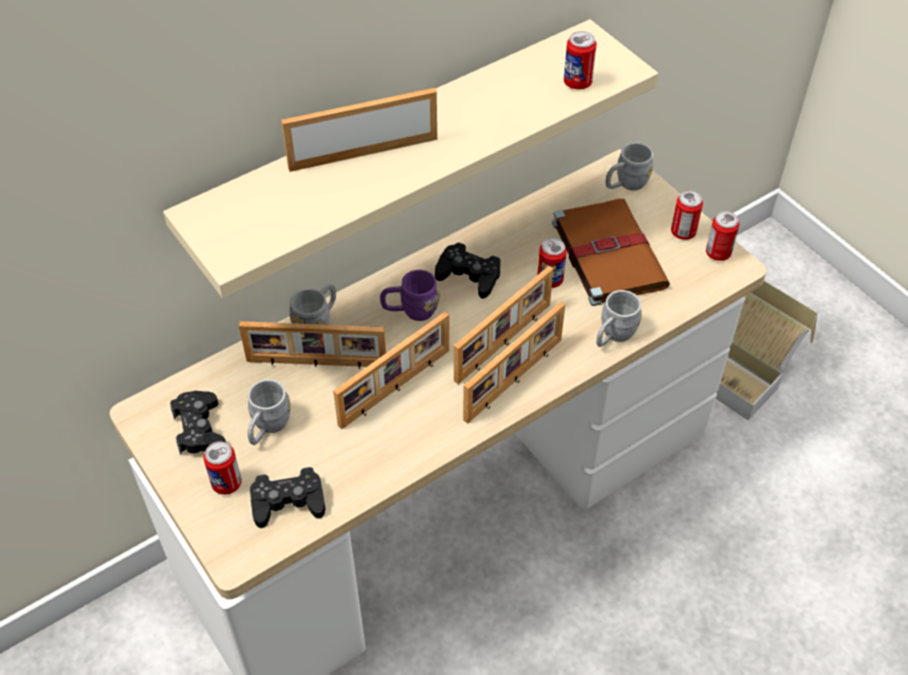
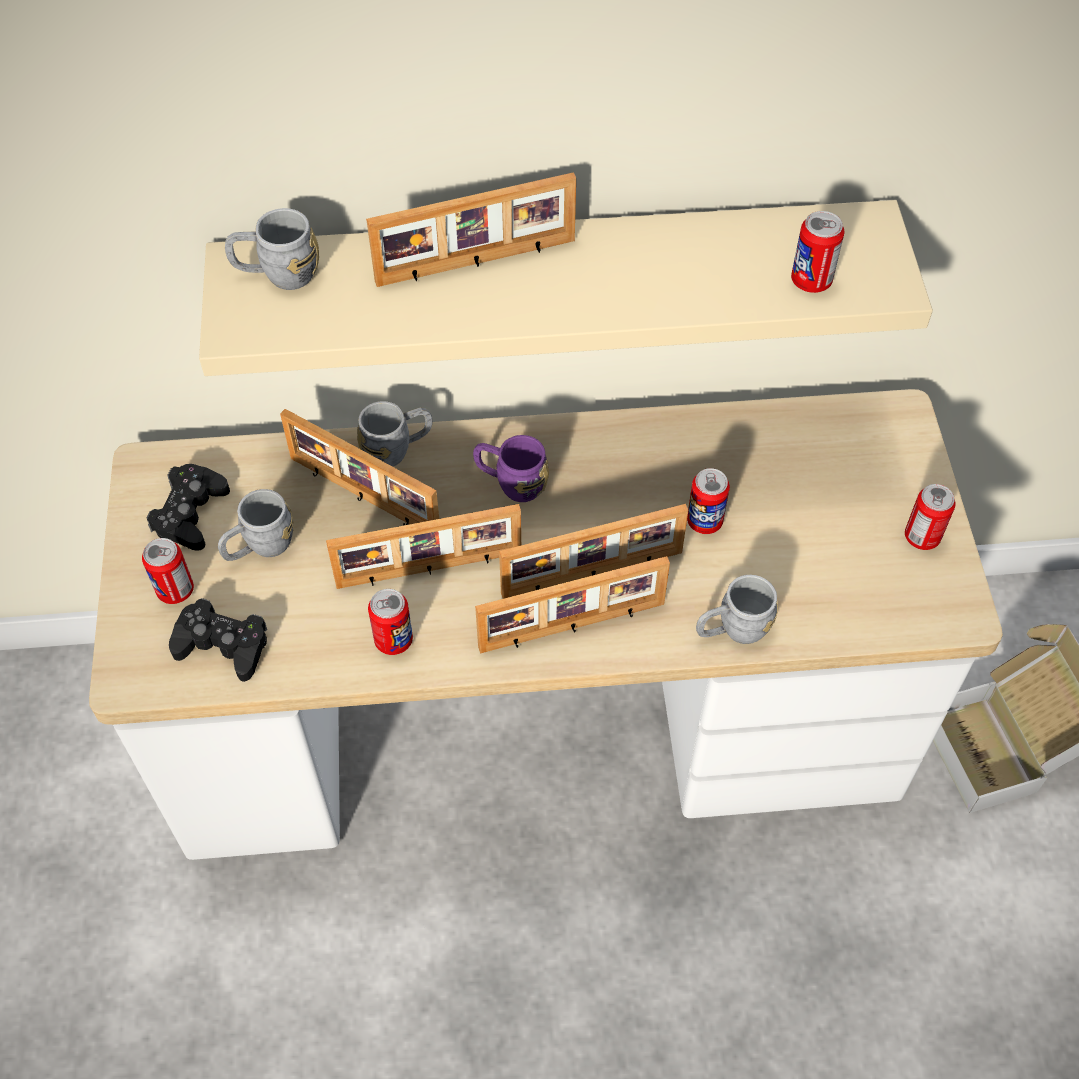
camera: 30 degrees right, 5 degrees up
(362, 151) = (476, 263): picture frame -> picture frame turned 150 degrees clockwise
(469, 275) = (610, 470): black game controller -> none
(607, 253) = (802, 519): brown book -> none
(625, 184) = (891, 440): grey mug -> grey mug (277, 274)
(718, 253) = (949, 586): can -> can (393, 640)

